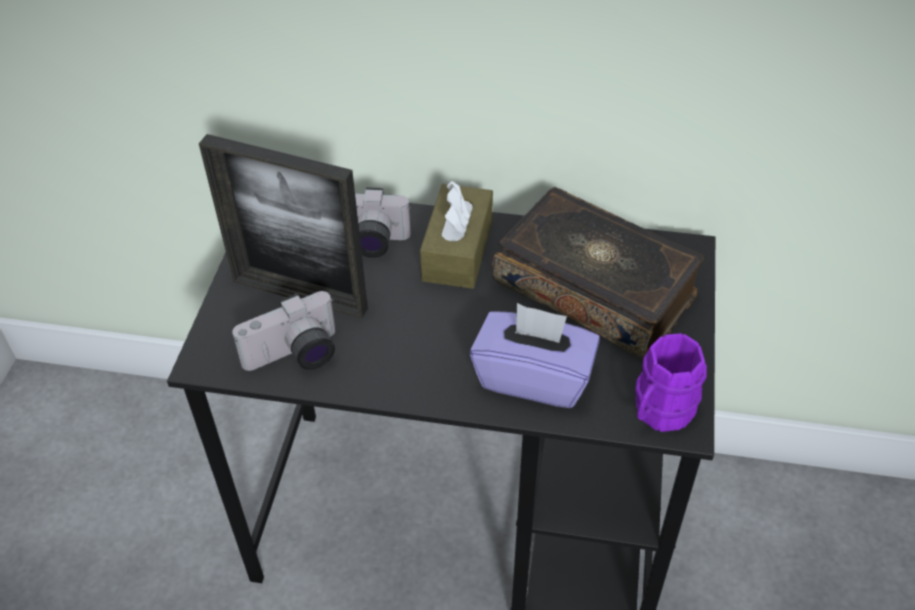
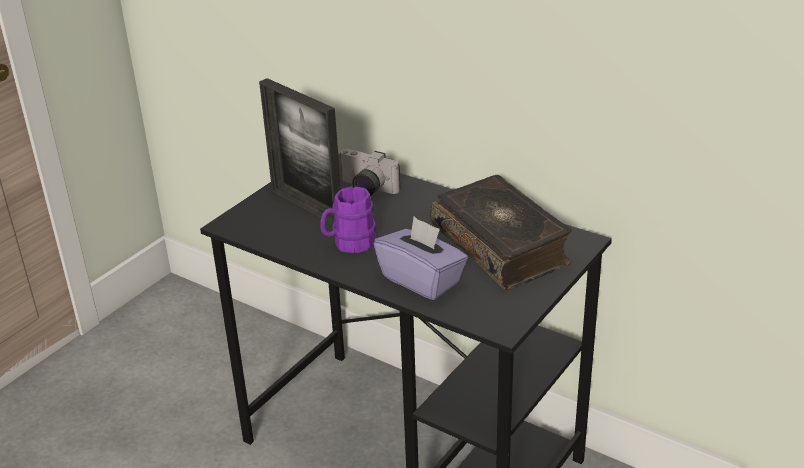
camera: 25 degrees right, 15 degrees down
(295, 357) = (281, 234): camera -> none
(457, 250) = (423, 206): brown tissue box -> none
(659, 412) = (491, 317): purple mug -> purple mug (349, 243)

